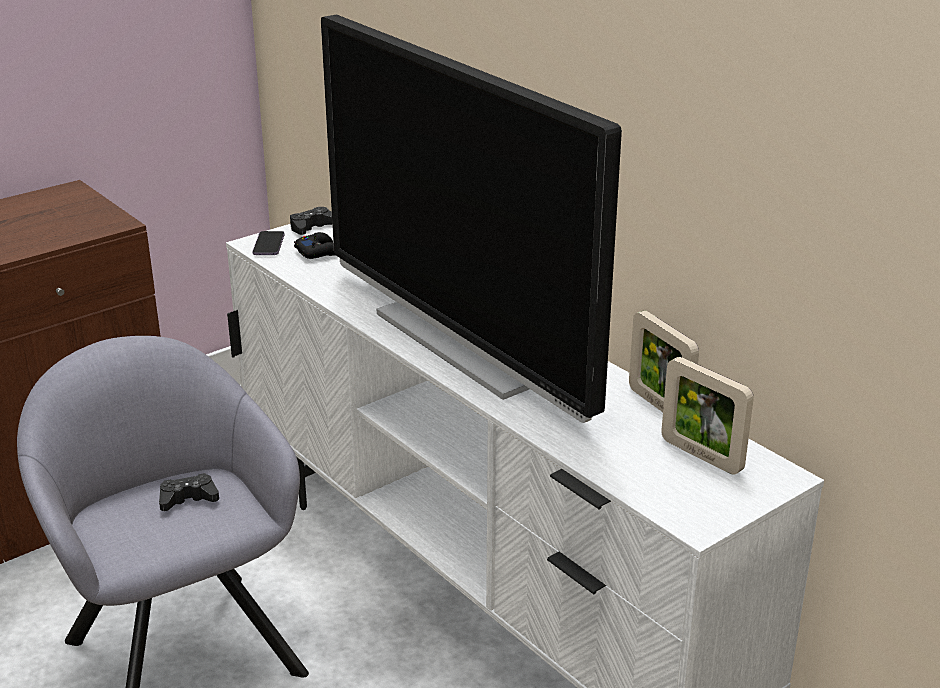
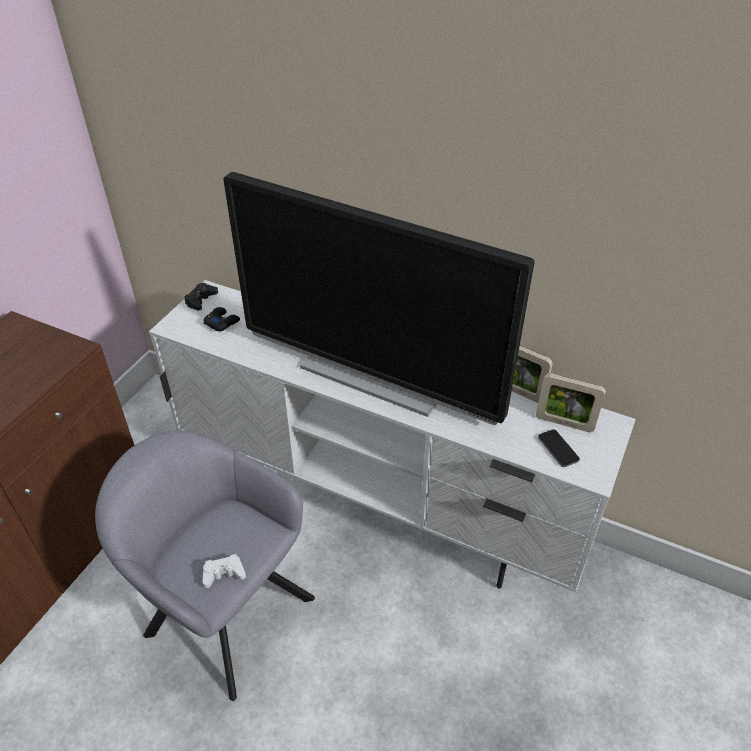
camera: 25 degrees left, 15 degrees up
(156, 538) = (223, 573): none -> white game controller
(188, 499) = (223, 534): black game controller -> none
(268, 245) = (182, 325): phone -> phone (558, 449)

